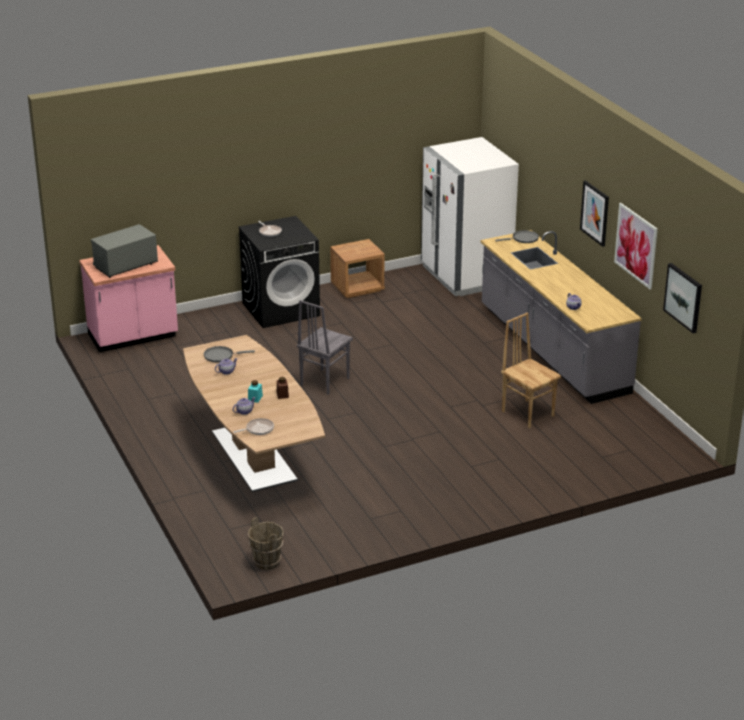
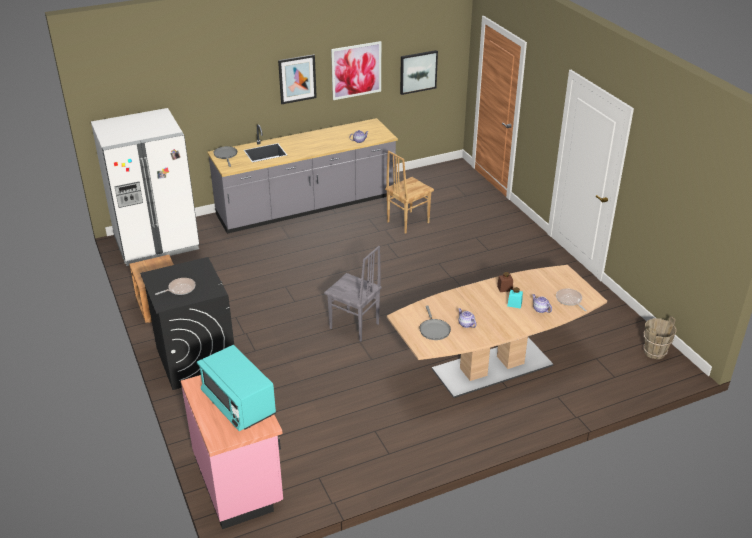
camera: 90 degrees left, 5 degrees up
(125, 266) = (238, 404): grey microwave -> turquoise microwave

